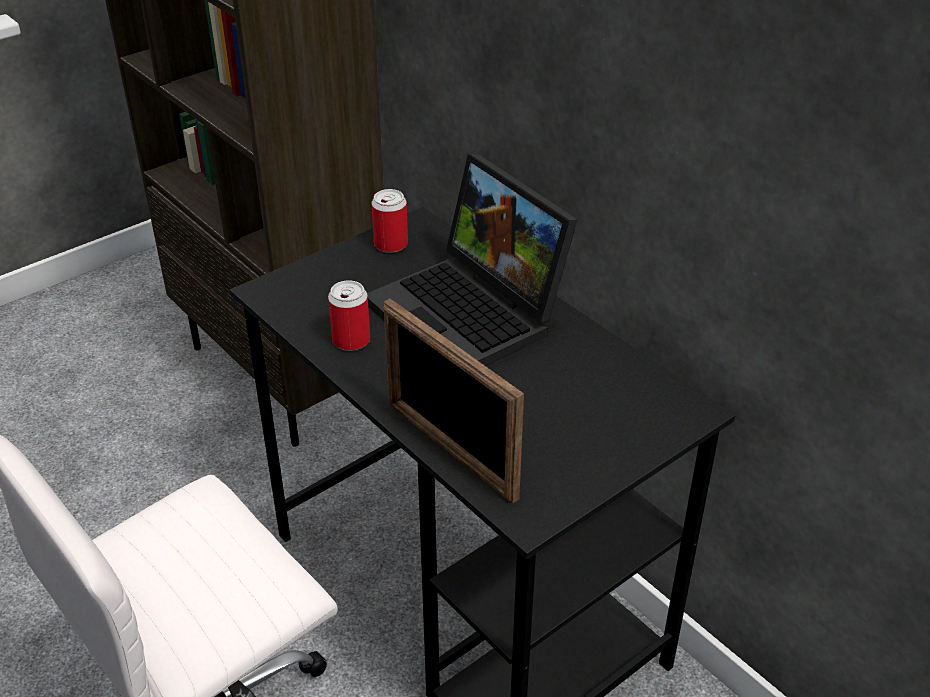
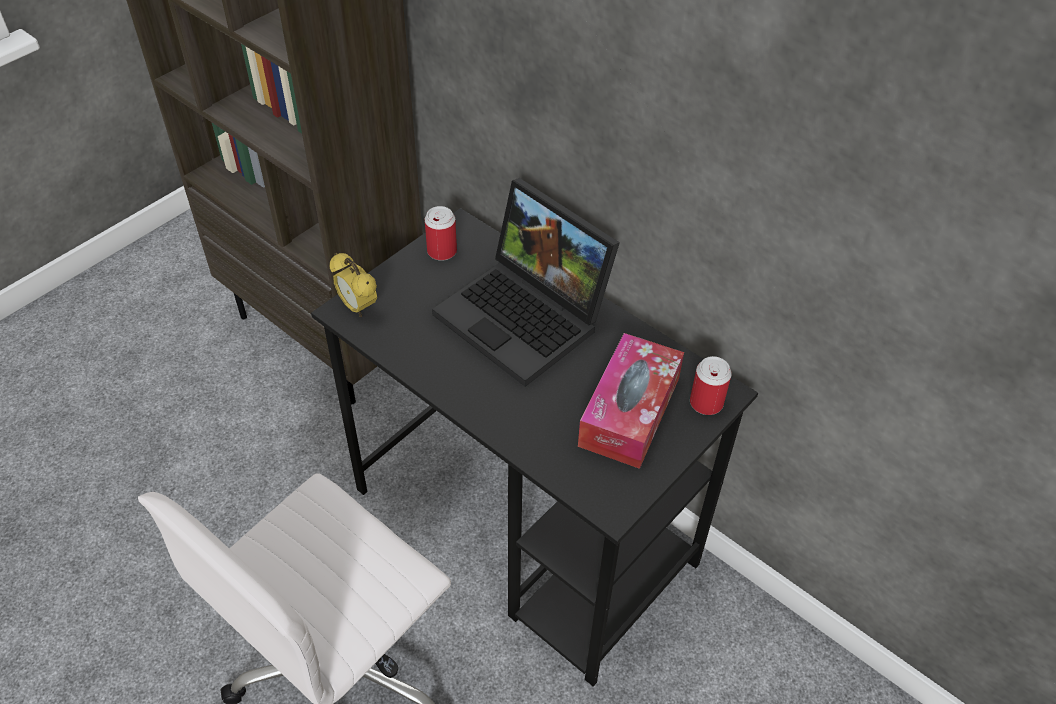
camera: 10 degrees left, 10 degrees up
(282, 288) = (357, 307): none -> alarm clock
(351, 340) = (430, 354): can -> can (706, 403)
(450, 450) = (537, 453): picture frame -> none
(572, 418) = (629, 411): none -> tissue box

